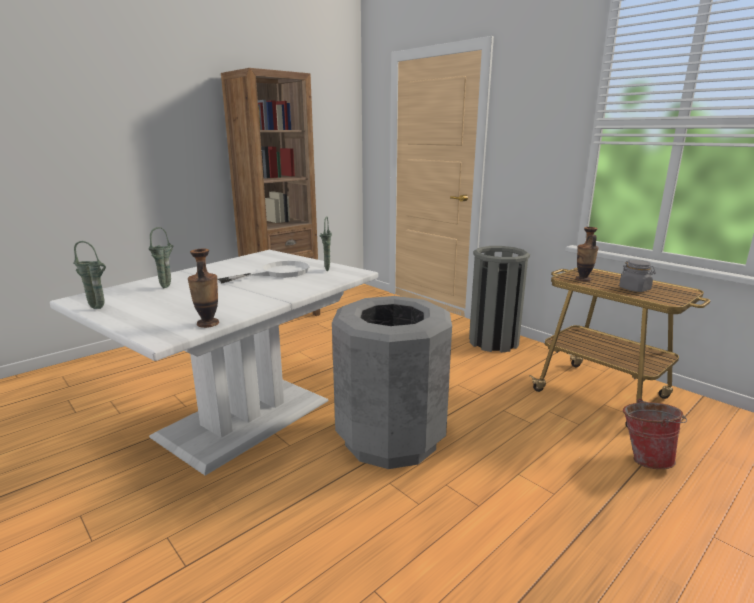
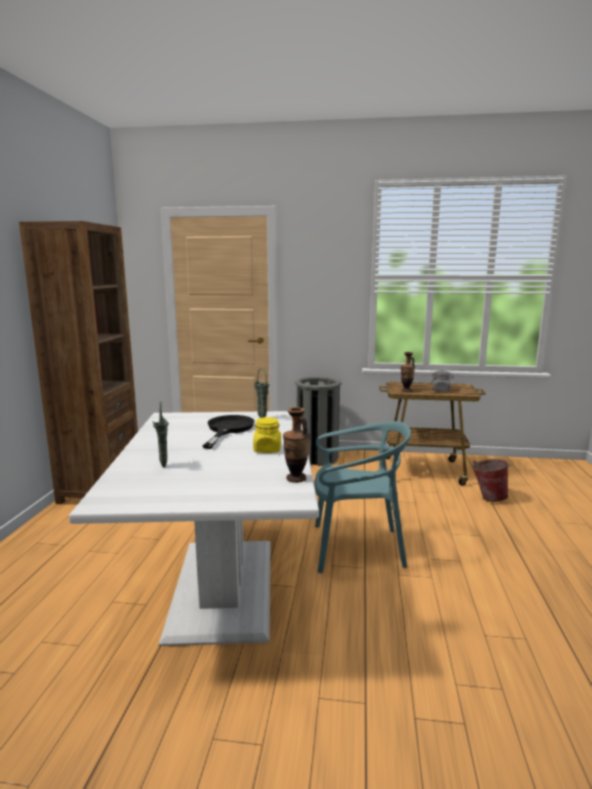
camera: 40 degrees left, 5 degrees down
(99, 308) = (158, 501): green vase -> none
(256, 296) = (267, 450): none -> yellow jar
(277, 273) = (228, 429): white frying pan -> black frying pan
(391, 439) = (356, 548): grey trash can -> turquoise chair

